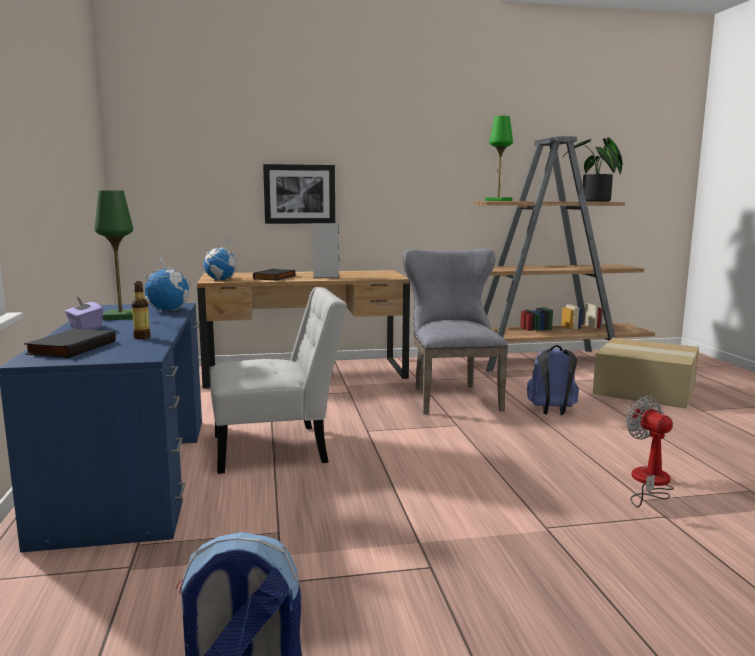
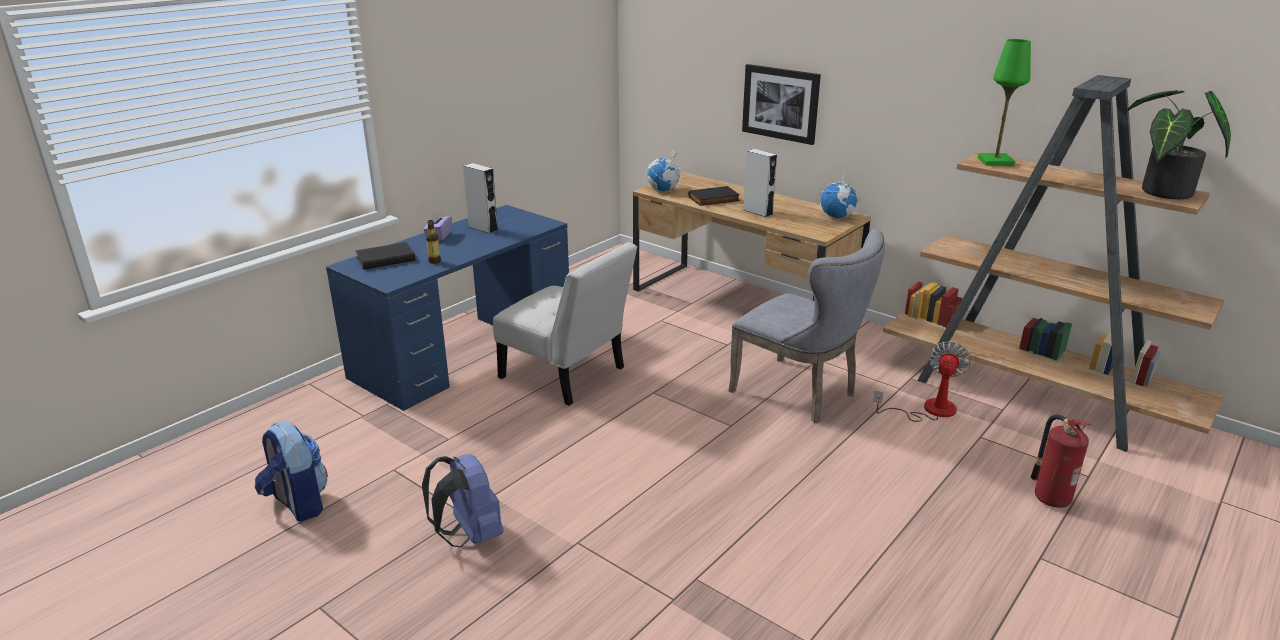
camera: 50 degrees right, 15 degrees up
(120, 316) = (483, 228): green table lamp -> grey speaker
(168, 310) = (525, 229): globe -> globe (837, 216)
(451, 397) = (801, 393): grey chair -> grey chair turned 90 degrees clockwise
(552, 411) = (854, 460): blue backpack -> blue backpack (469, 535)
(646, 389) = (1050, 498): cardboard box -> fire extinguisher
(649, 483) = (739, 572): fan -> fan (928, 410)

